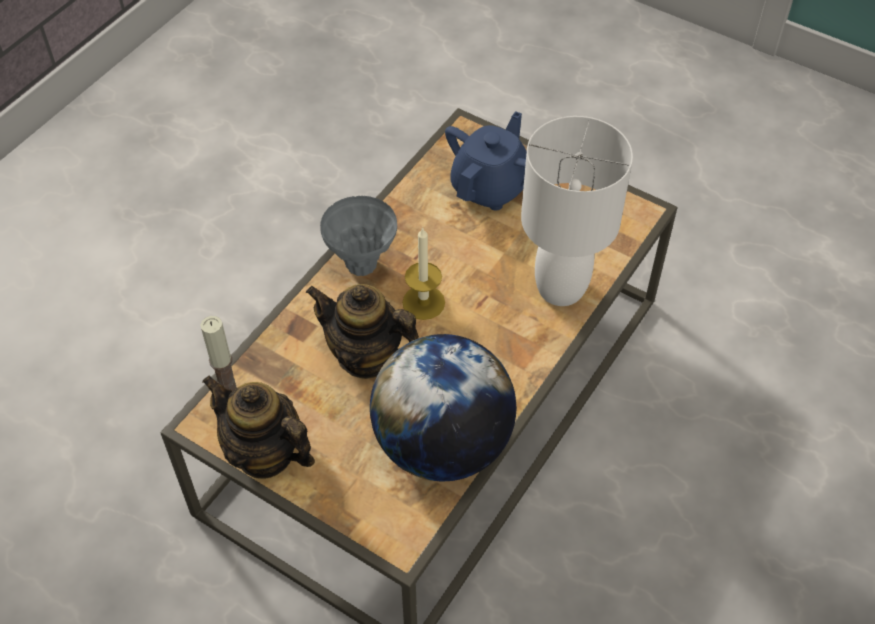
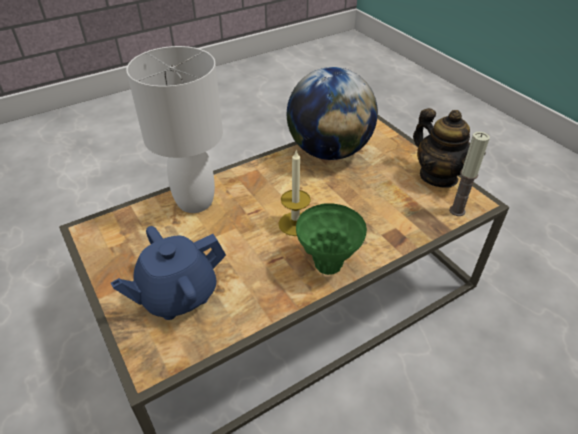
camera: 155 degrees left, 10 degrees down
(362, 265) = (328, 266): grey vase -> green vase
(366, 356) = (353, 205): teapot -> none

